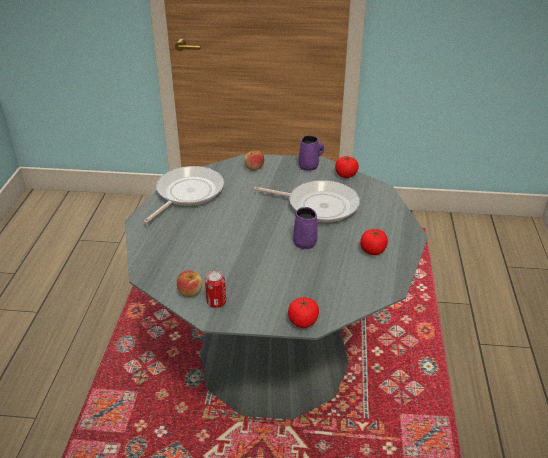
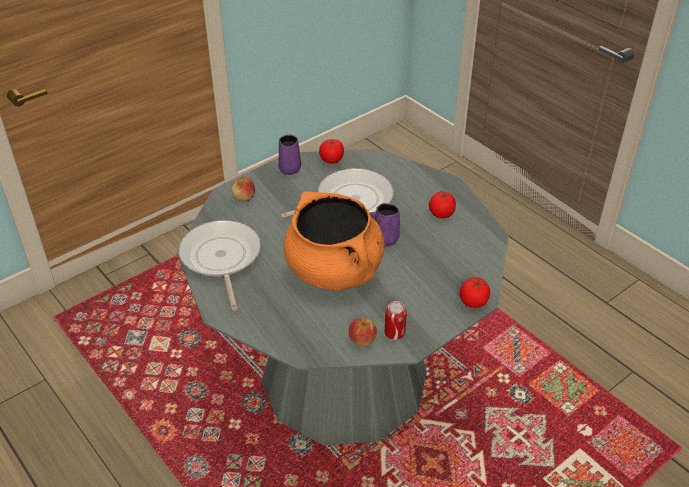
camera: 45 degrees left, 5 degrees up
(240, 240) = (335, 271): none -> orange cooking pot

